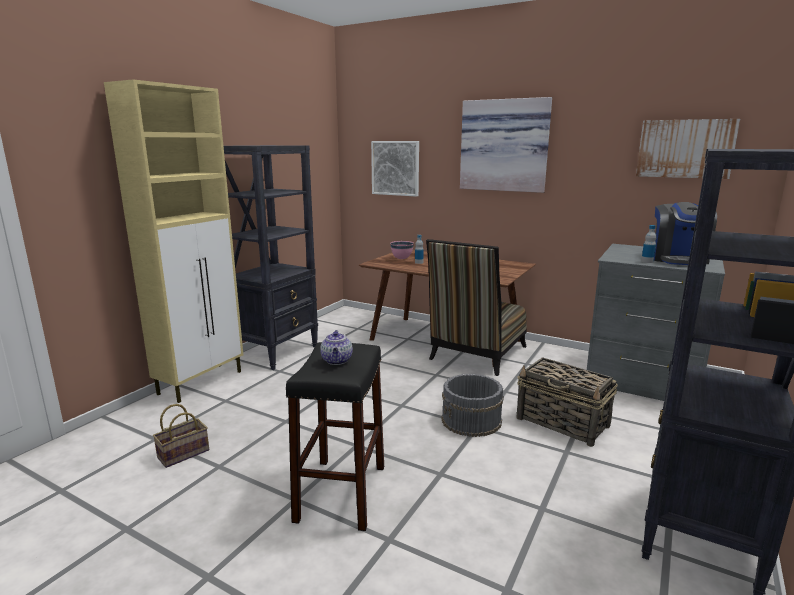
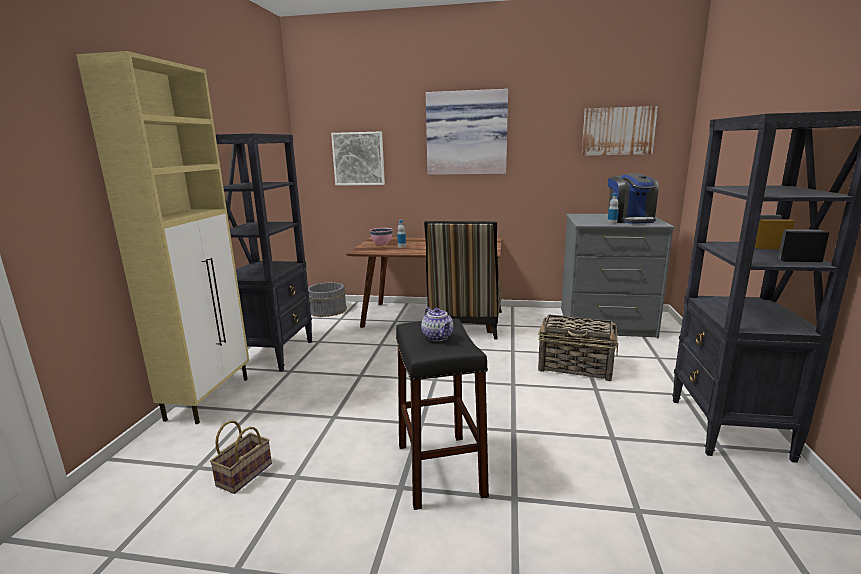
camera: 20 degrees left, 0 degrees up
(471, 420) = (504, 380): grey bucket -> grey bucket (328, 310)

